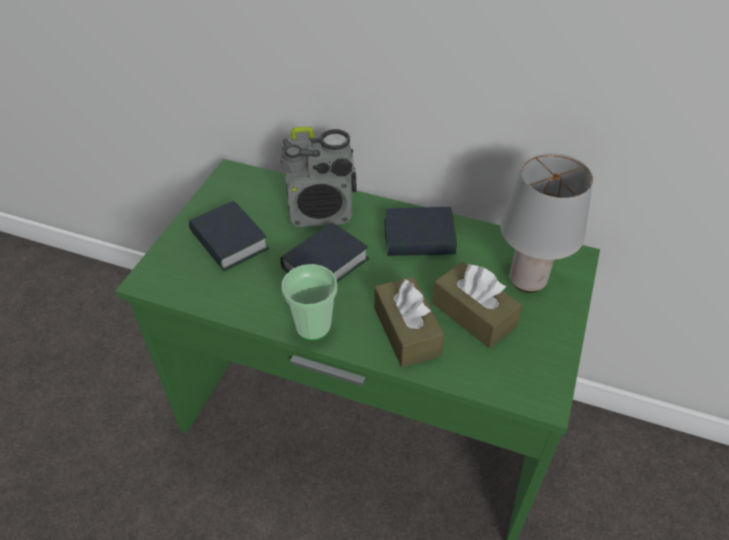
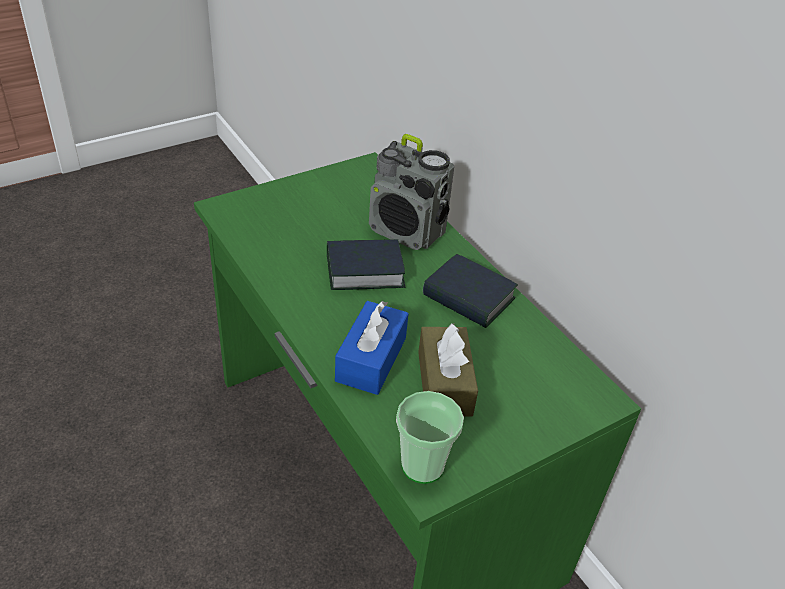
camera: 35 degrees right, 5 degrees down
(229, 242) = (309, 213): book -> none
(313, 326) = (301, 309): cup -> cup (422, 466)
(406, 331) = (371, 359): brown tissue box -> blue tissue box
(528, 281) = (530, 389): grey table lamp -> none

